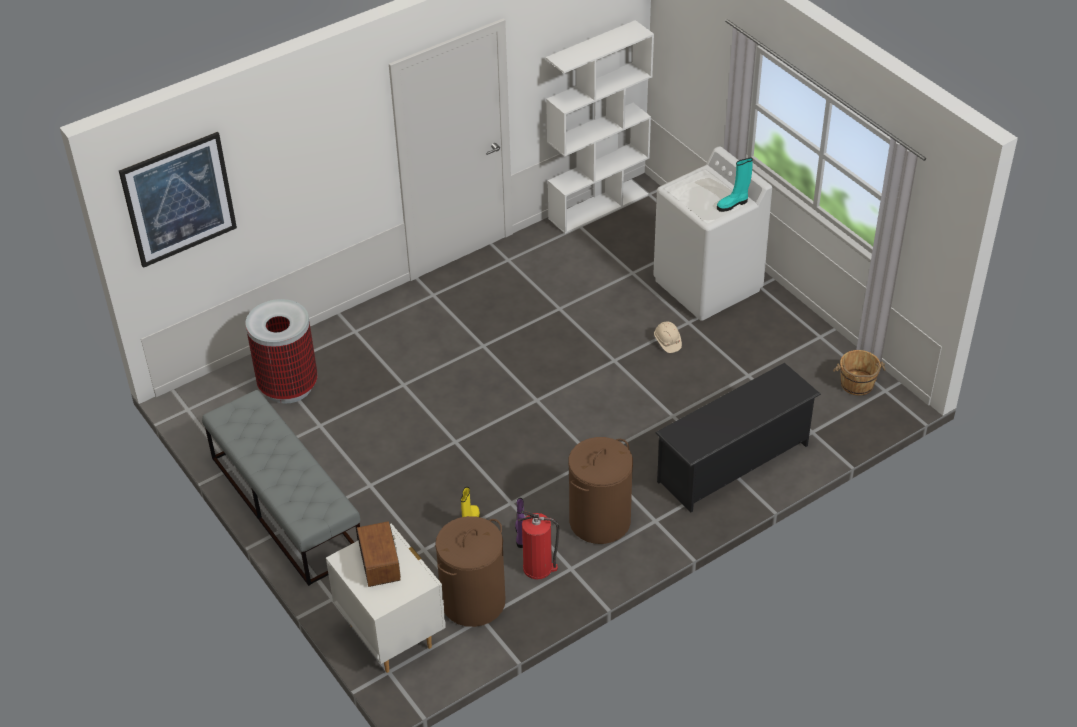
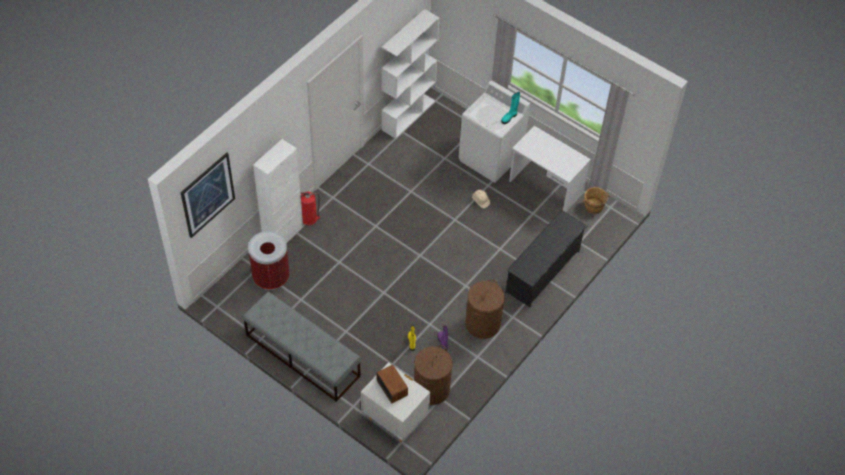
camera: 20 degrees left, 10 degrees up
(334, 332) = (283, 235): none -> white cabinet
(538, 568) = (459, 360): fire extinguisher -> fire extinguisher (310, 219)
(783, 342) = (545, 187): none -> white desk

